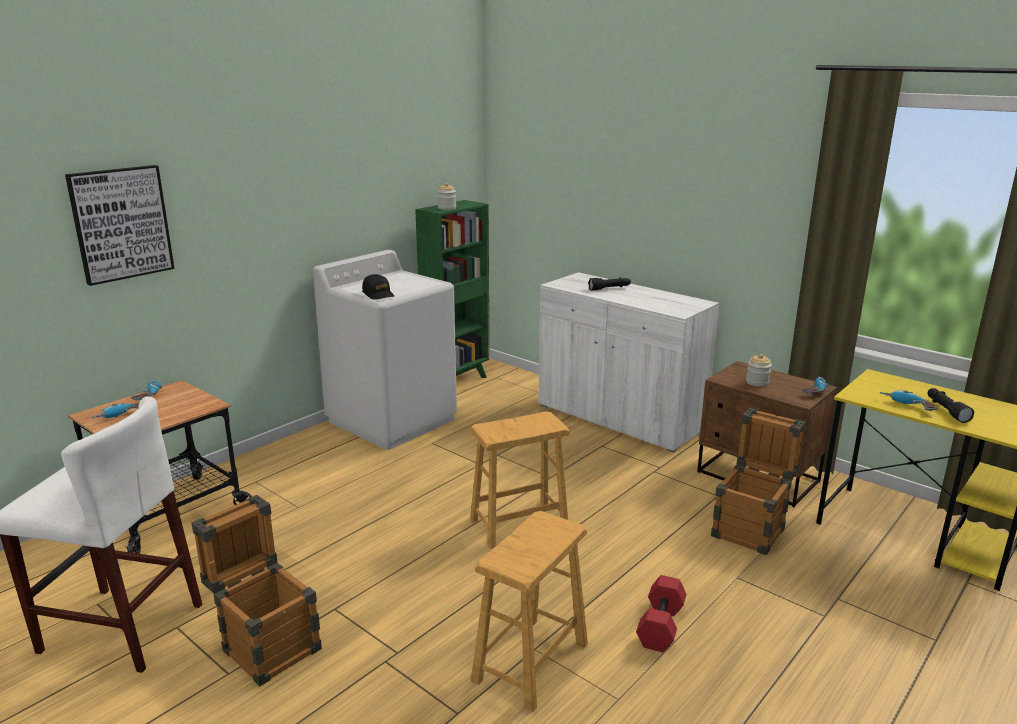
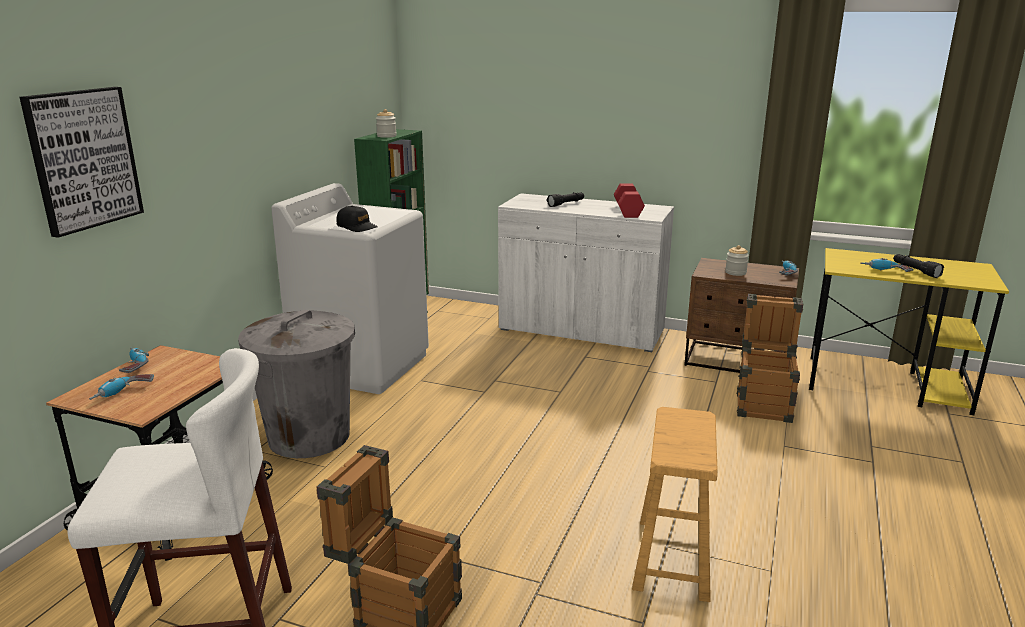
camera: 20 degrees left, 0 degrees up
(305, 478) = (309, 436): none -> grey trash can
(518, 524) = (564, 438): brown stool -> none
(661, 626) = (757, 500): red dumbbell -> red dumbbell (628, 211)

